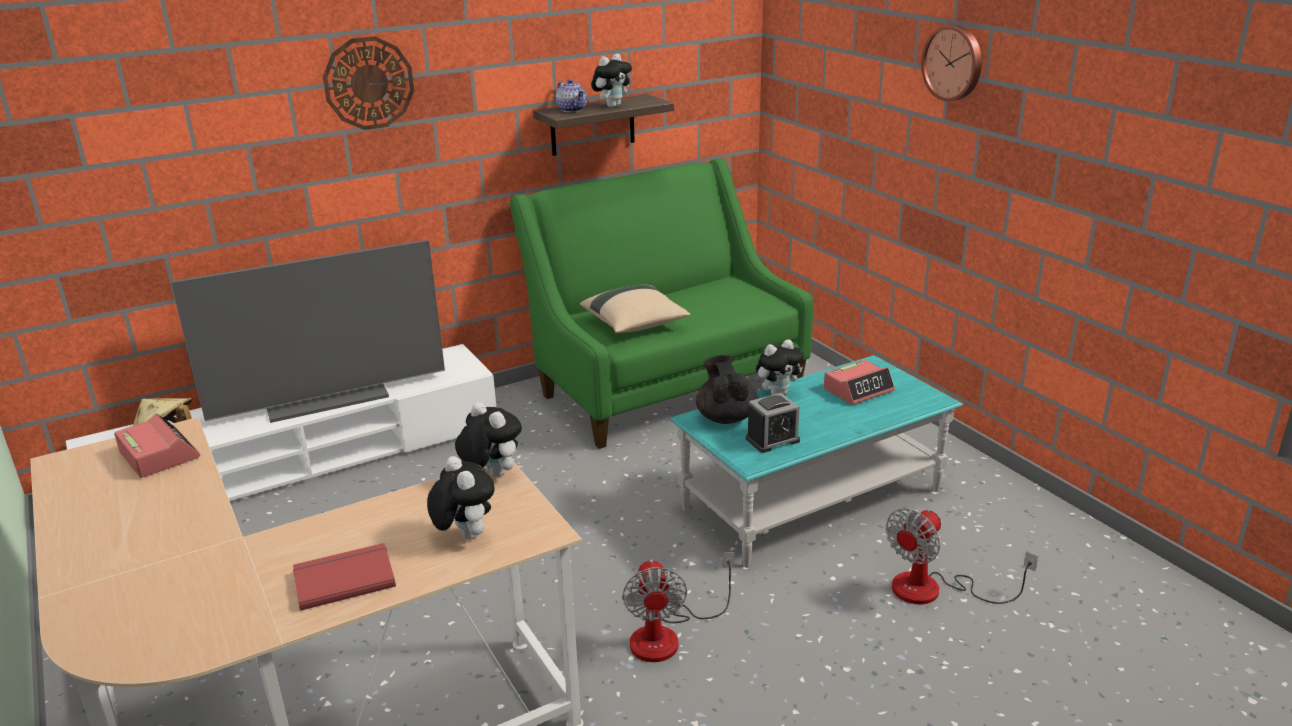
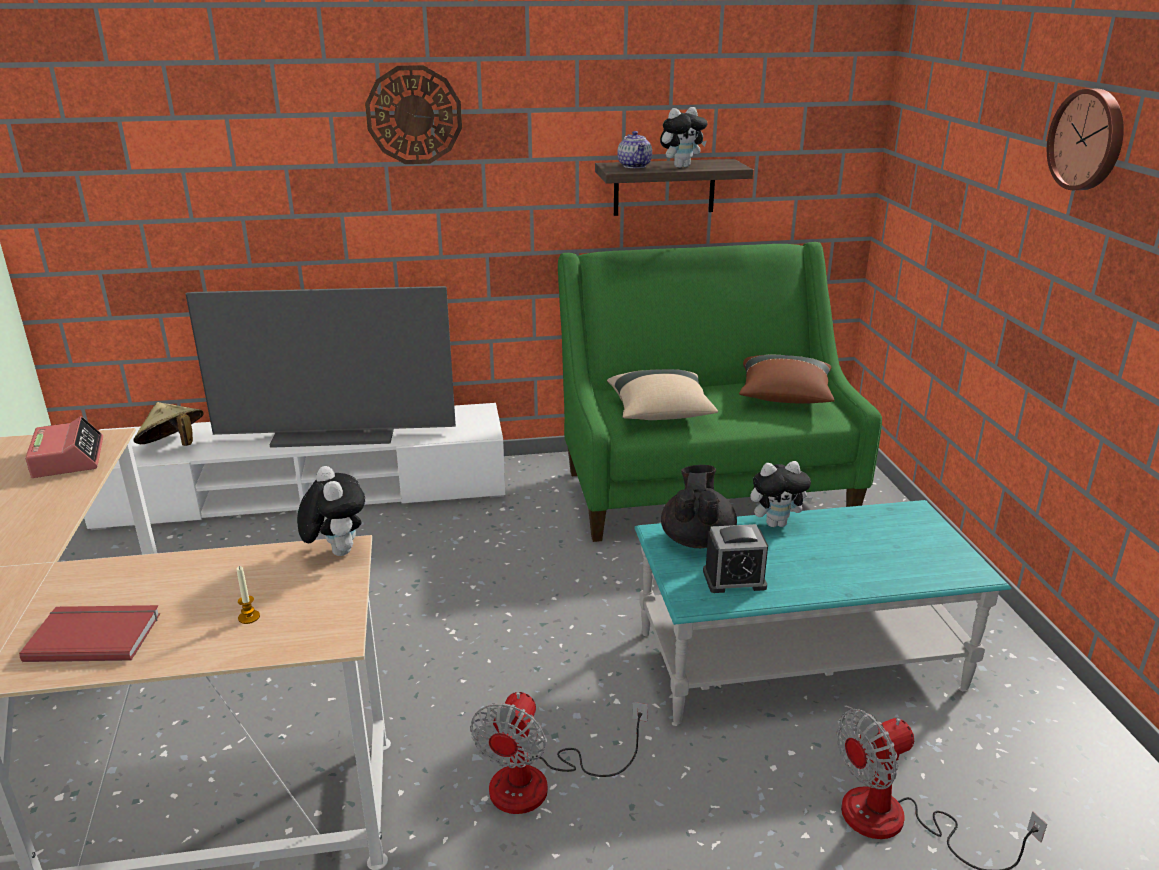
camera: 20 degrees right, 0 degrees up
(464, 535) = (249, 617): plush toy -> candle
(726, 294) = (784, 397): none -> brown pillow
(858, 390) = (879, 539): alarm clock -> none

